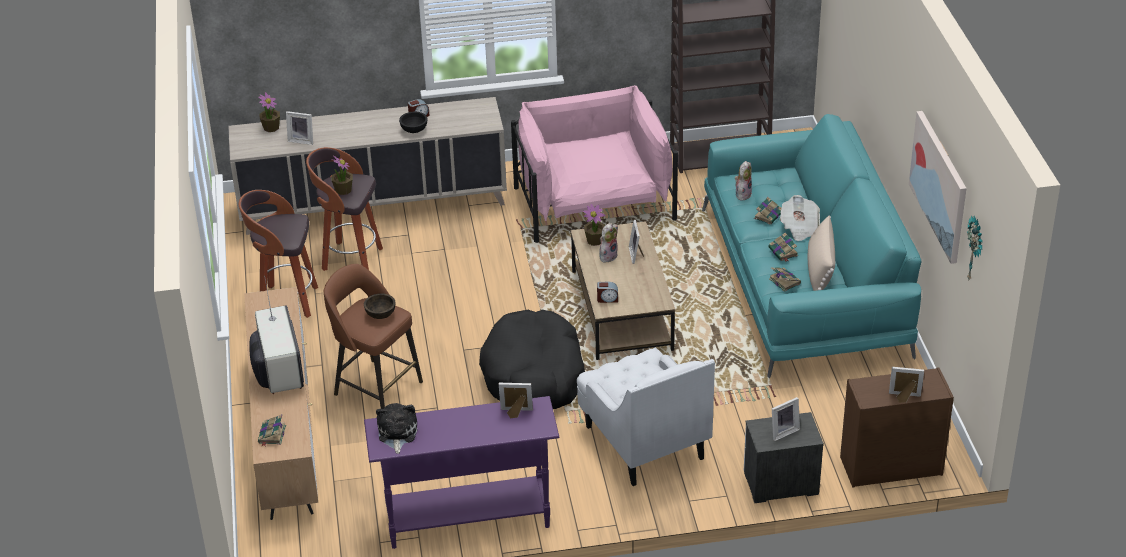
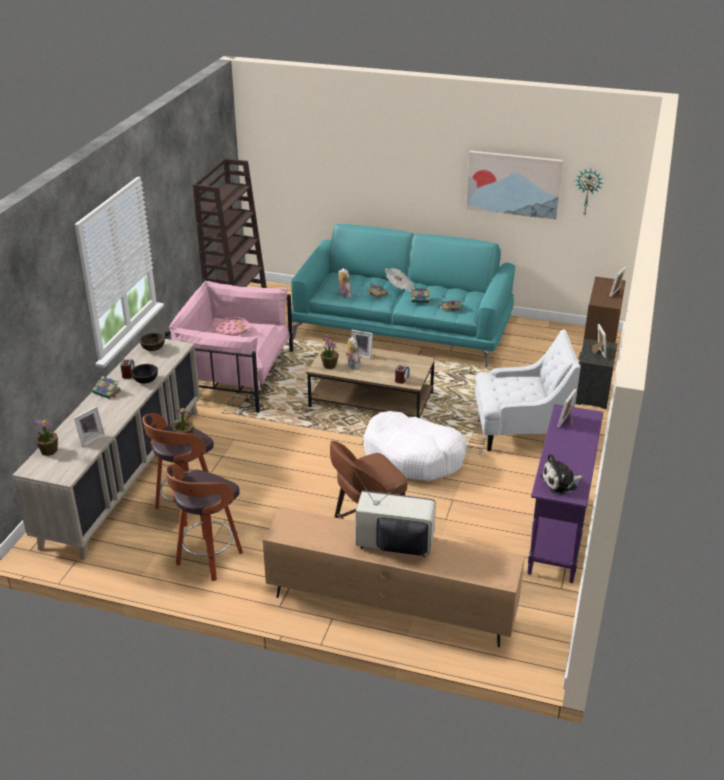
camera: 65 degrees left, 5 degrees down
(272, 435) = (482, 571): book -> book (107, 392)
(380, 314) = (372, 465): brown bowl -> brown bowl (153, 348)
(397, 433) = (561, 483): plush toy -> plush toy turned 45 degrees counterclockwise
(534, 375) = (413, 457): black dog bed -> white dog bed
(597, 149) = (232, 329): none -> pink tray
(820, 269) = (448, 293): beige pillow -> none

